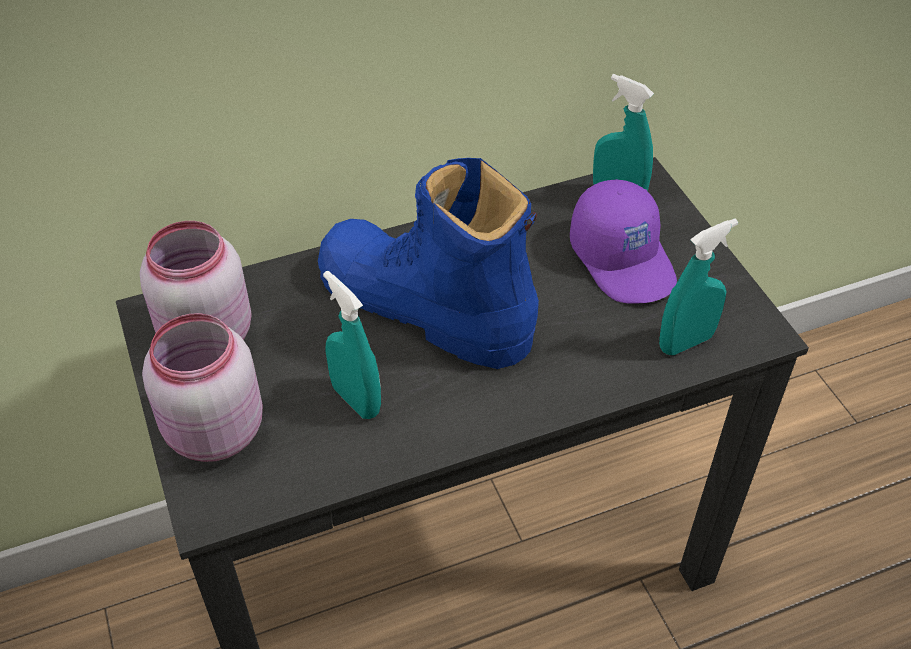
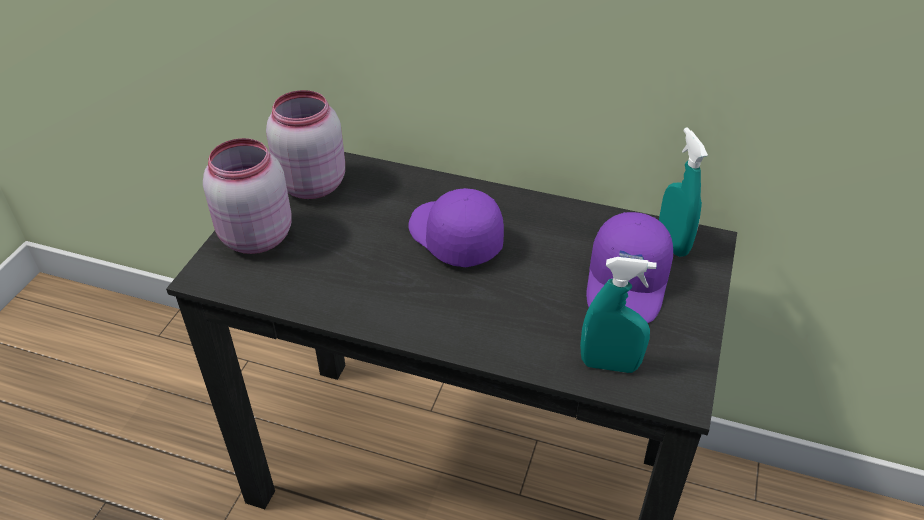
camera: 40 degrees right, 5 degrees down
(356, 400) = (349, 267): turquoise spray bottle -> none
(424, 307) = (453, 238): blue boot -> purple cap

